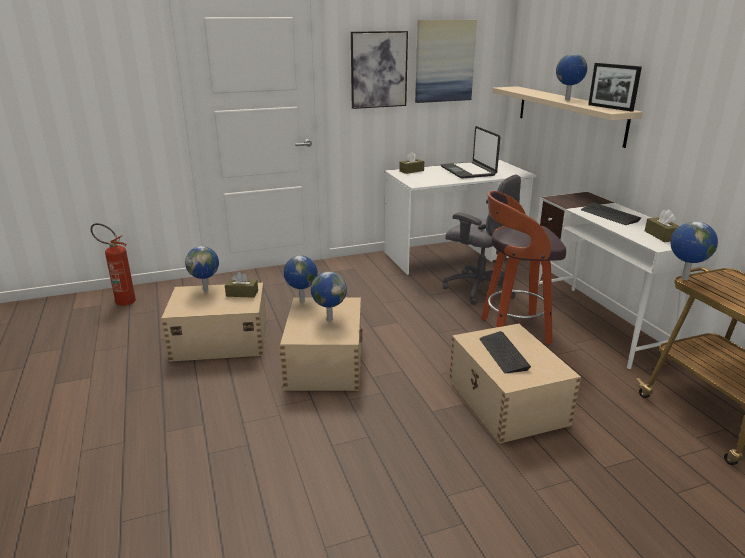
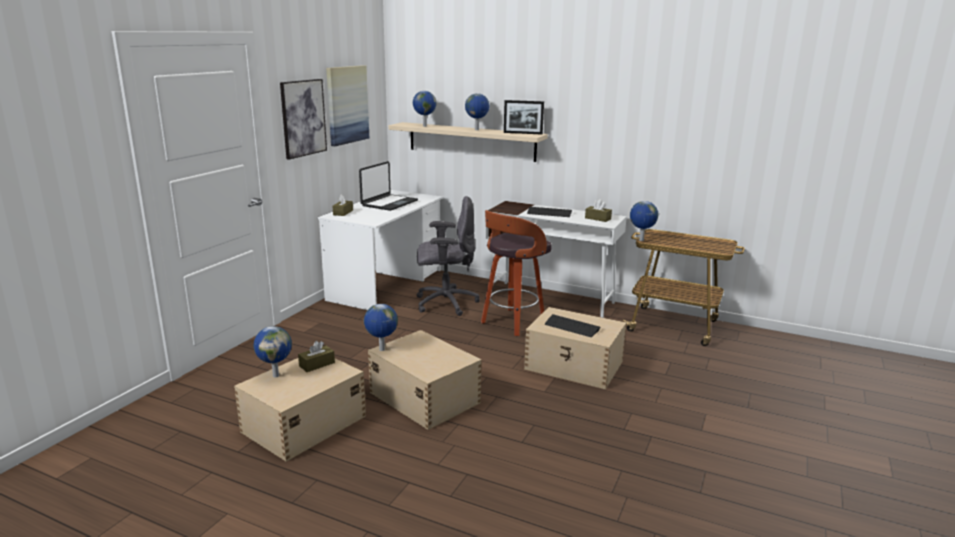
camera: 45 degrees left, 5 degrees down
(121, 301) = (113, 443): fire extinguisher -> none
(329, 319) = (429, 353): globe -> globe (424, 126)
(468, 171) = (389, 203): laptop -> laptop turned 90 degrees counterclockwise

